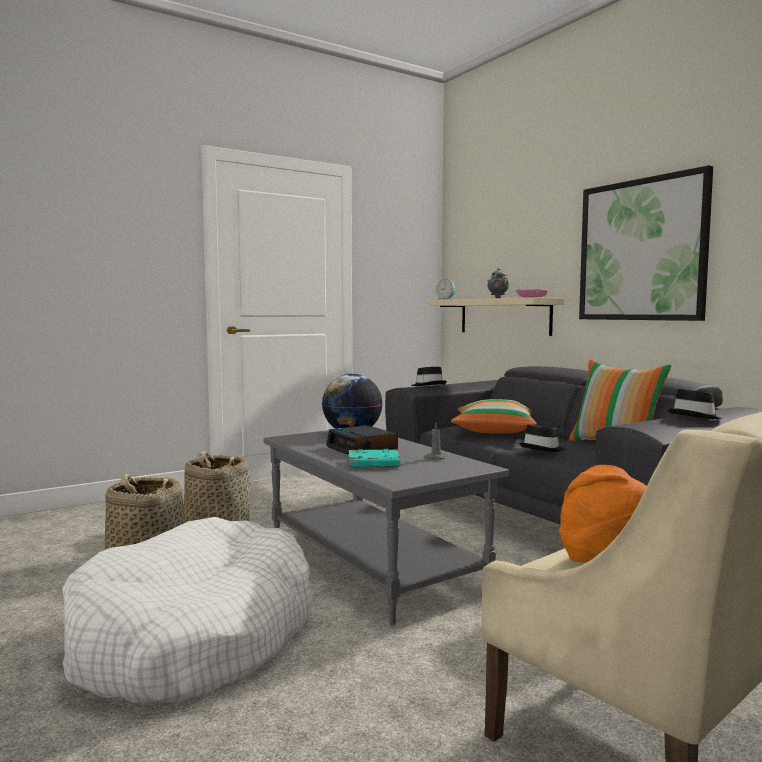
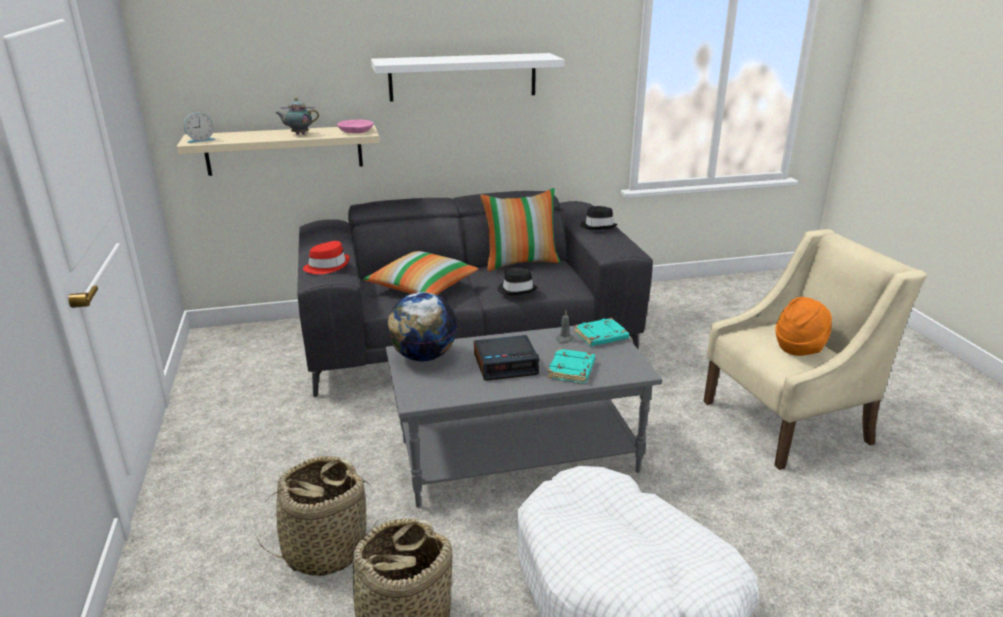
camera: 70 degrees left, 20 degrees up
(428, 385) = (327, 266): black hat -> red hat
(459, 467) = (601, 336): none -> turquoise book
(641, 250) = (463, 77): picture -> white shelf

